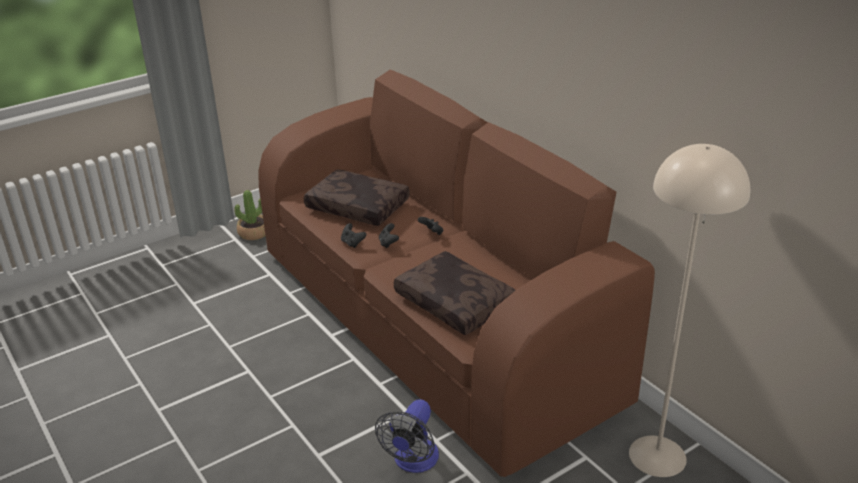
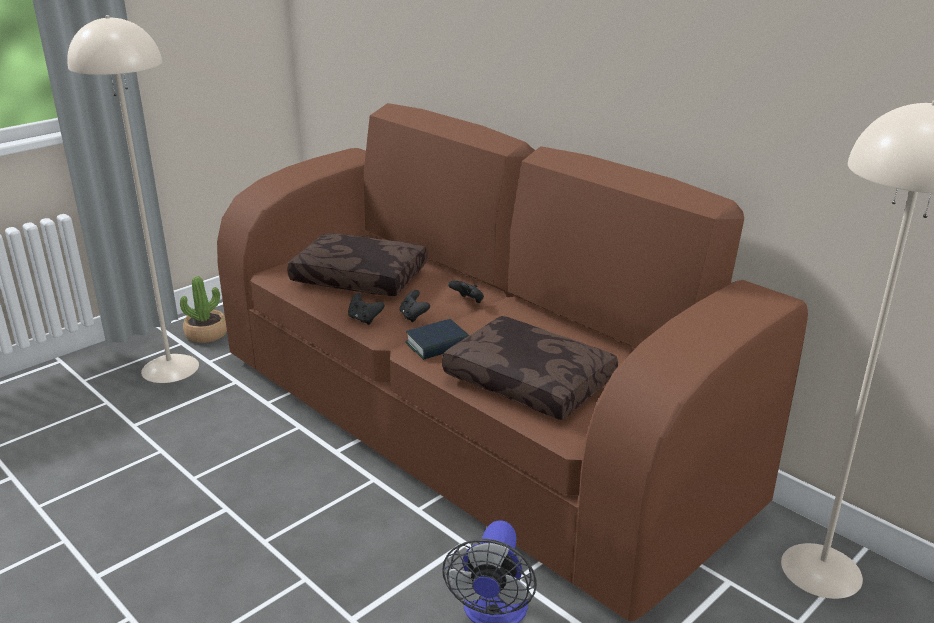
camera: 10 degrees left, 5 degrees down
(224, 260) = (170, 368): none -> beige floor lamp
(399, 268) = (437, 345): none -> book

